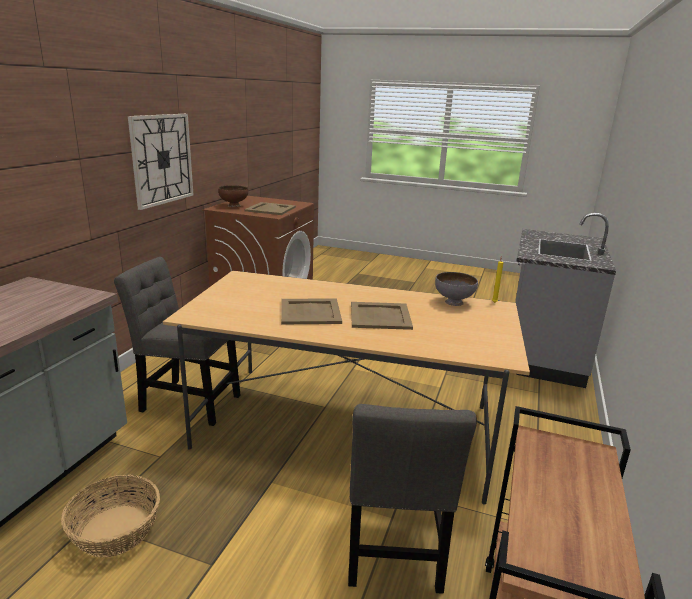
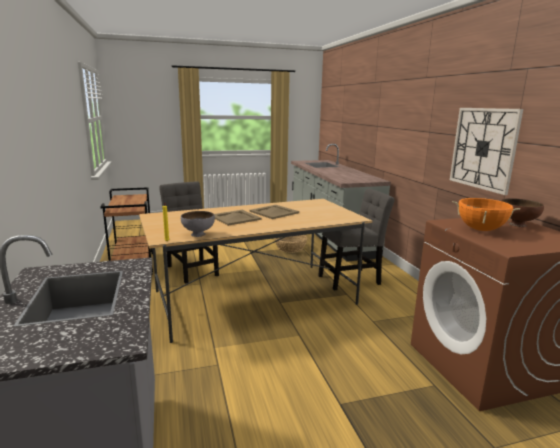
camera: 145 degrees right, 5 degrees down
(271, 209) = (481, 230): beige tray -> orange cooking pot

